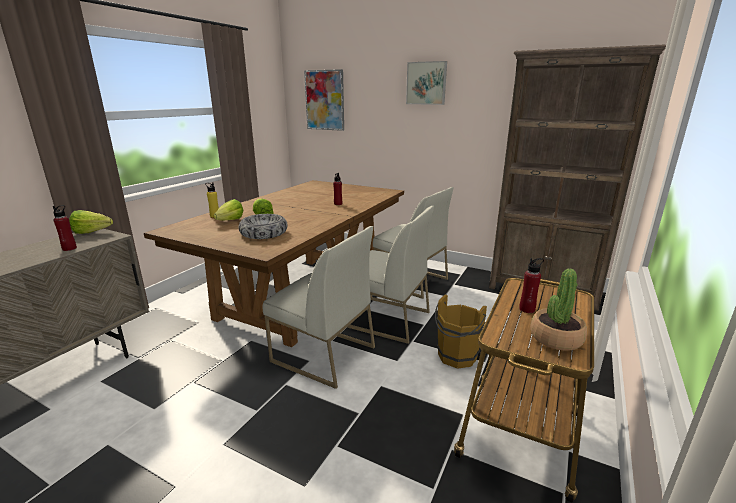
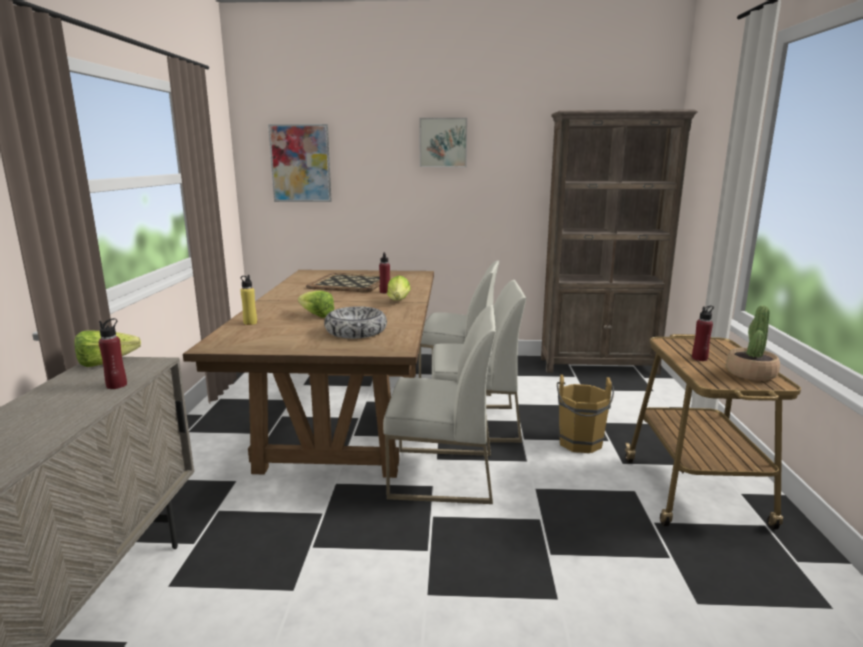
camera: 25 degrees left, 5 degrees down
(227, 222) = (281, 326): lettuce -> lettuce (397, 302)
(327, 194) = (350, 283): none -> tray

